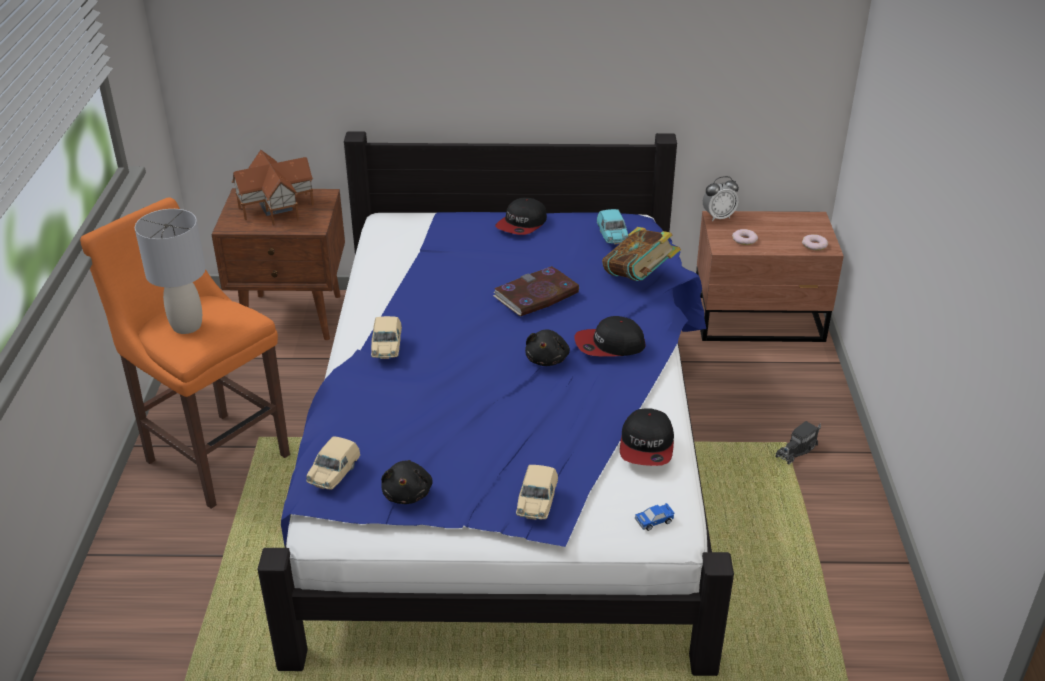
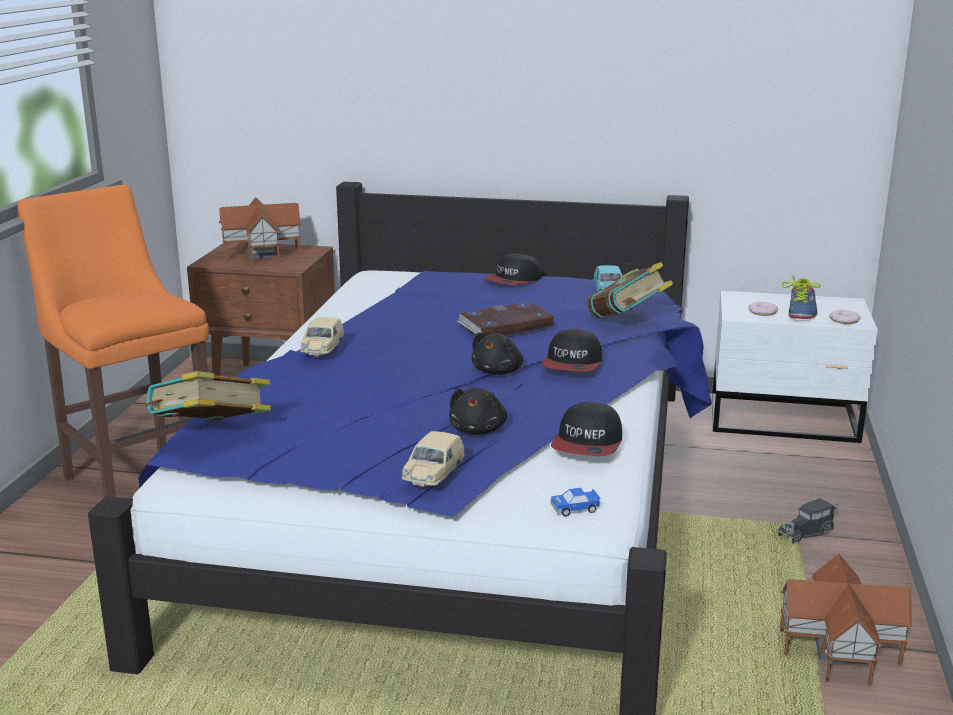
camera: 10 degrees right, 15 degrees down
(187, 326) = (111, 304): grey table lamp -> none
(334, 474) = (211, 436): beige toy car -> book
(407, 493) = (286, 457): black plush toy -> black plush toy (478, 430)
(609, 345) = (573, 364): cap -> cap turned 75 degrees counterclockwise
(718, 217) = (737, 295): alarm clock -> none
(760, 320) = (785, 420): brown nightstand -> white nightstand
(776, 235) = (801, 311): none -> shoe
(840, 570) = (841, 650): none -> toy house

